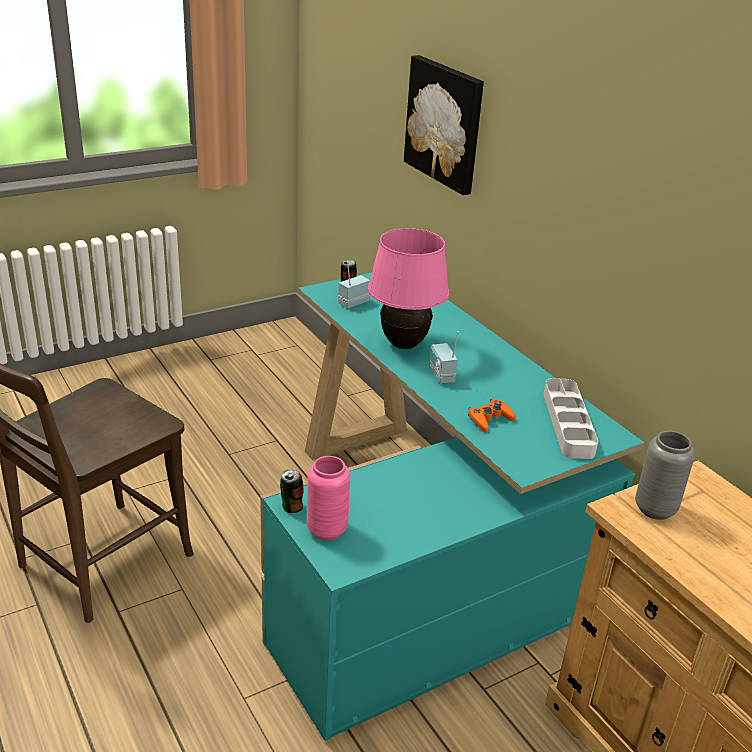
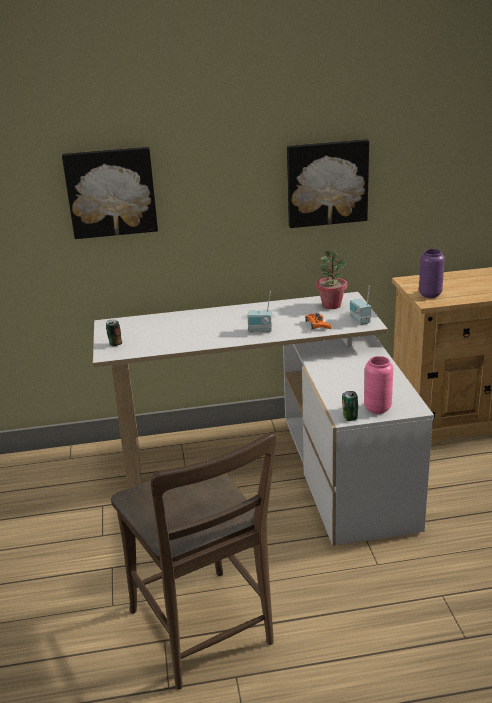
camera: 65 degrees left, 5 degrees down
(352, 303) = (137, 345): radio -> radio (359, 320)
(404, 344) = (212, 336): pink table lamp -> none
(417, 555) = (275, 464): turquoise desk -> white desk
(568, 423) = (331, 305): grey tray -> potted plant
(654, 242) = (326, 183): none -> picture
(655, 509) = (430, 294): grey vase -> purple vase

